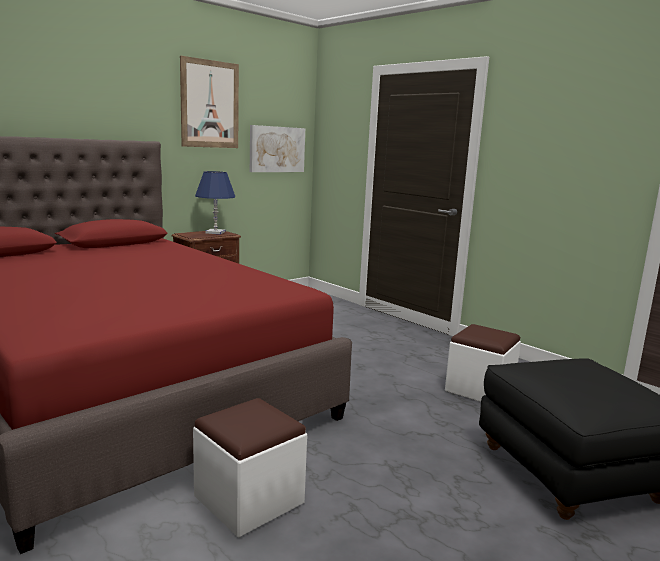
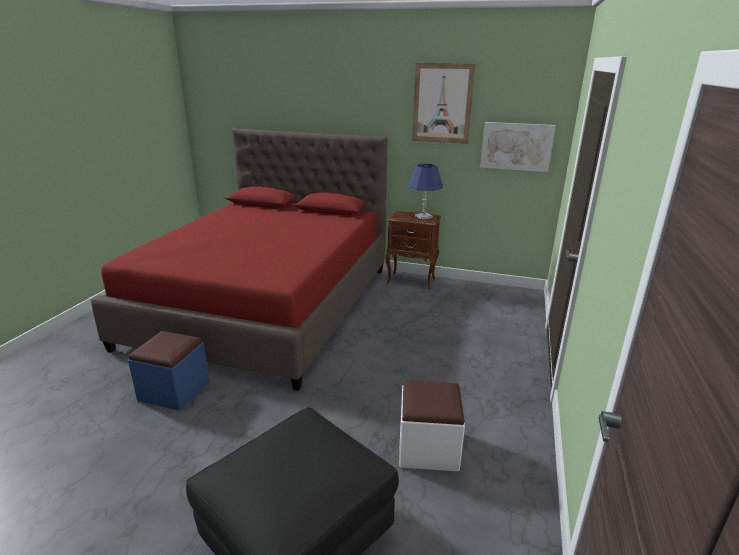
camera: 60 degrees right, 10 degrees up
(249, 499) = (174, 391): white ottoman -> blue ottoman

